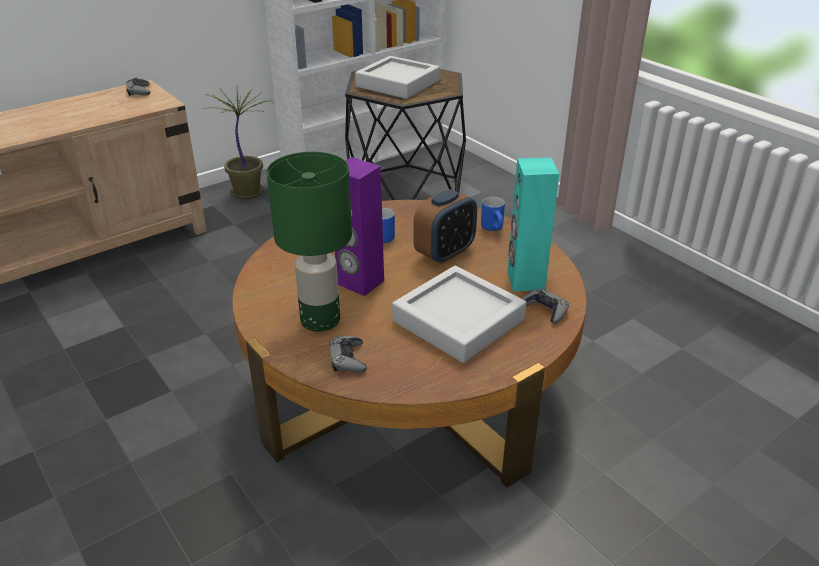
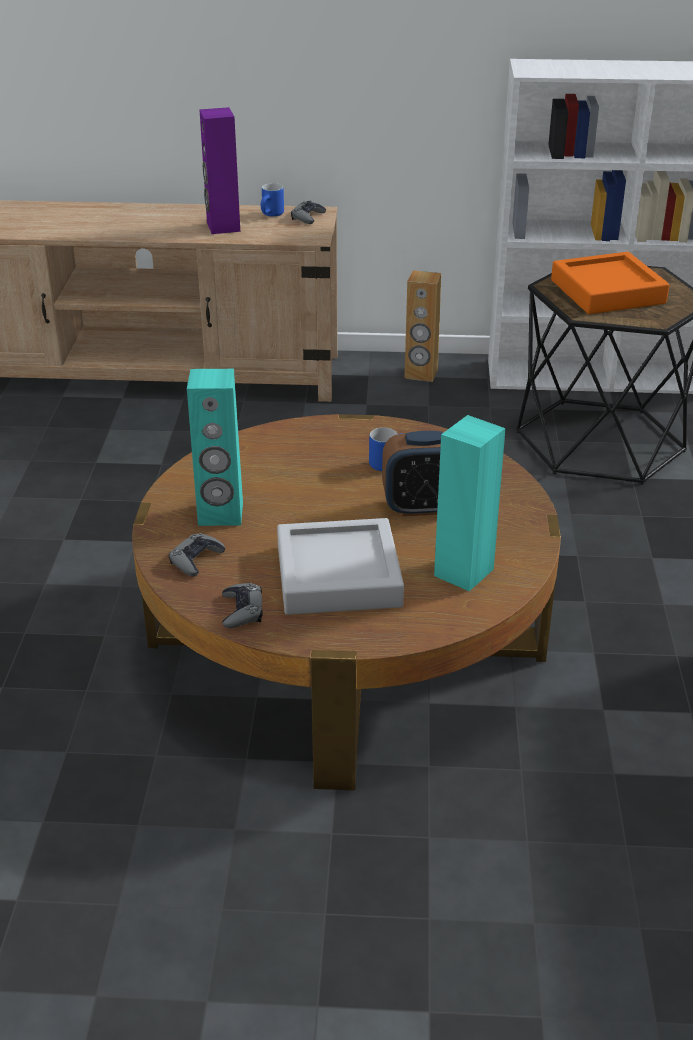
camera: 40 degrees right, 0 degrees up
(248, 192) = (421, 374): potted plant -> brown speaker
(320, 319) = (220, 514): green table lamp -> turquoise speaker
(360, 283) = (300, 498): purple speaker -> purple speaker (222, 227)
(398, 83) = (607, 292): grey tray -> orange tray
(495, 229) = (514, 506): blue mug -> blue mug (272, 215)
(545, 310) = (438, 609): grey game controller -> grey game controller (242, 610)

